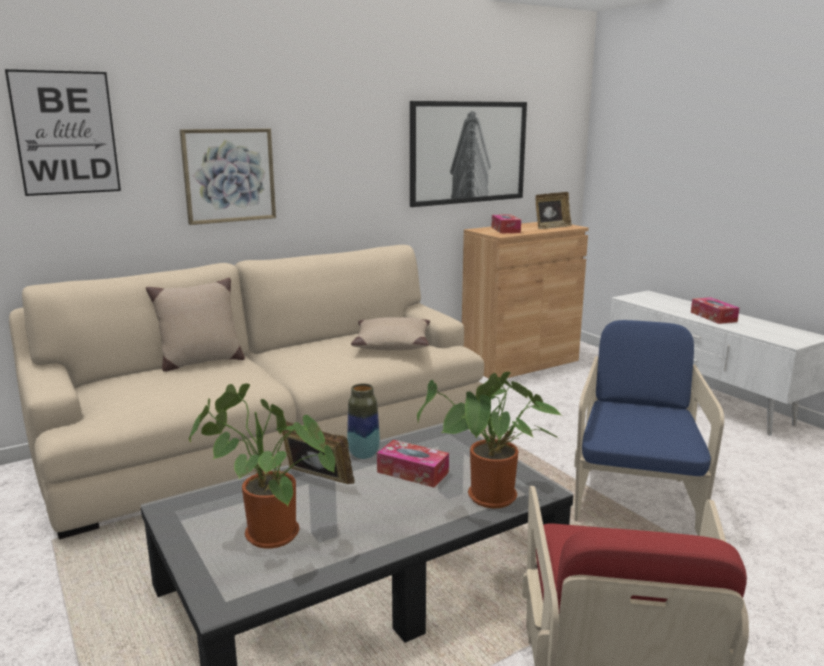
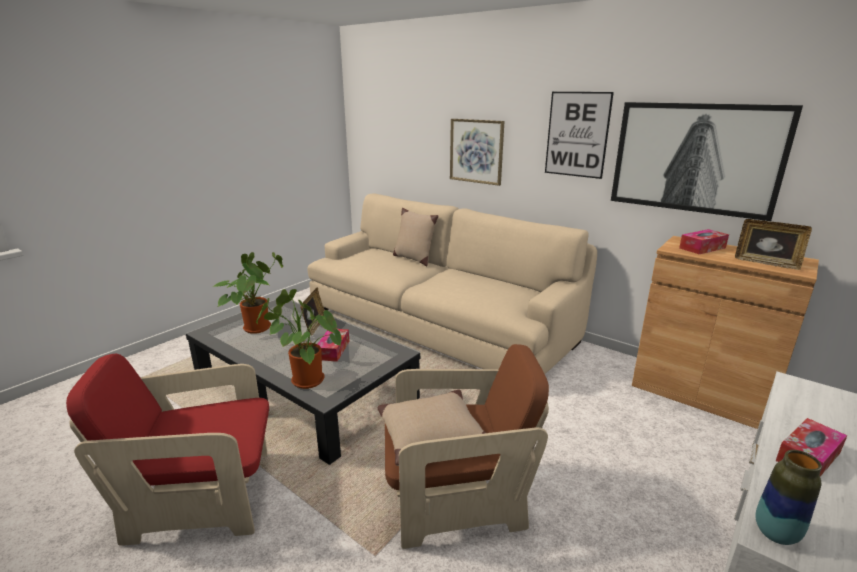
camera: 70 degrees right, 5 degrees up
(65, 133) = (403, 117): picture -> picture (577, 134)
(363, 454) = (350, 332): vase -> vase (775, 533)
(391, 344) = (496, 296): beige pillow -> beige pillow (431, 435)
(635, 498) = (456, 498): blue armchair -> brown armchair

